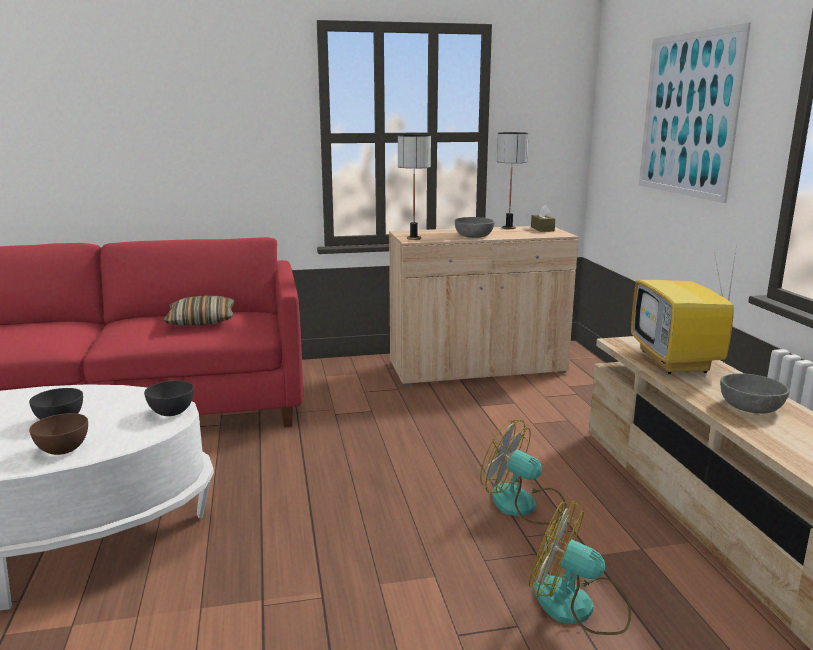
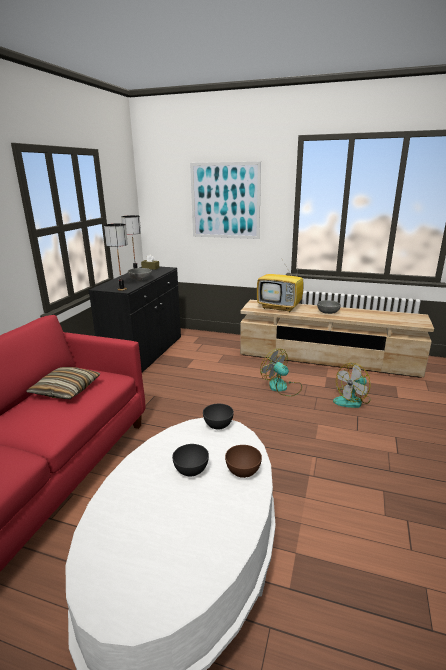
camera: 60 degrees left, 5 degrees up
(477, 368) = (144, 354): beige cabinet -> black cabinet
(524, 505) = (282, 387): fan -> fan turned 75 degrees clockwise

